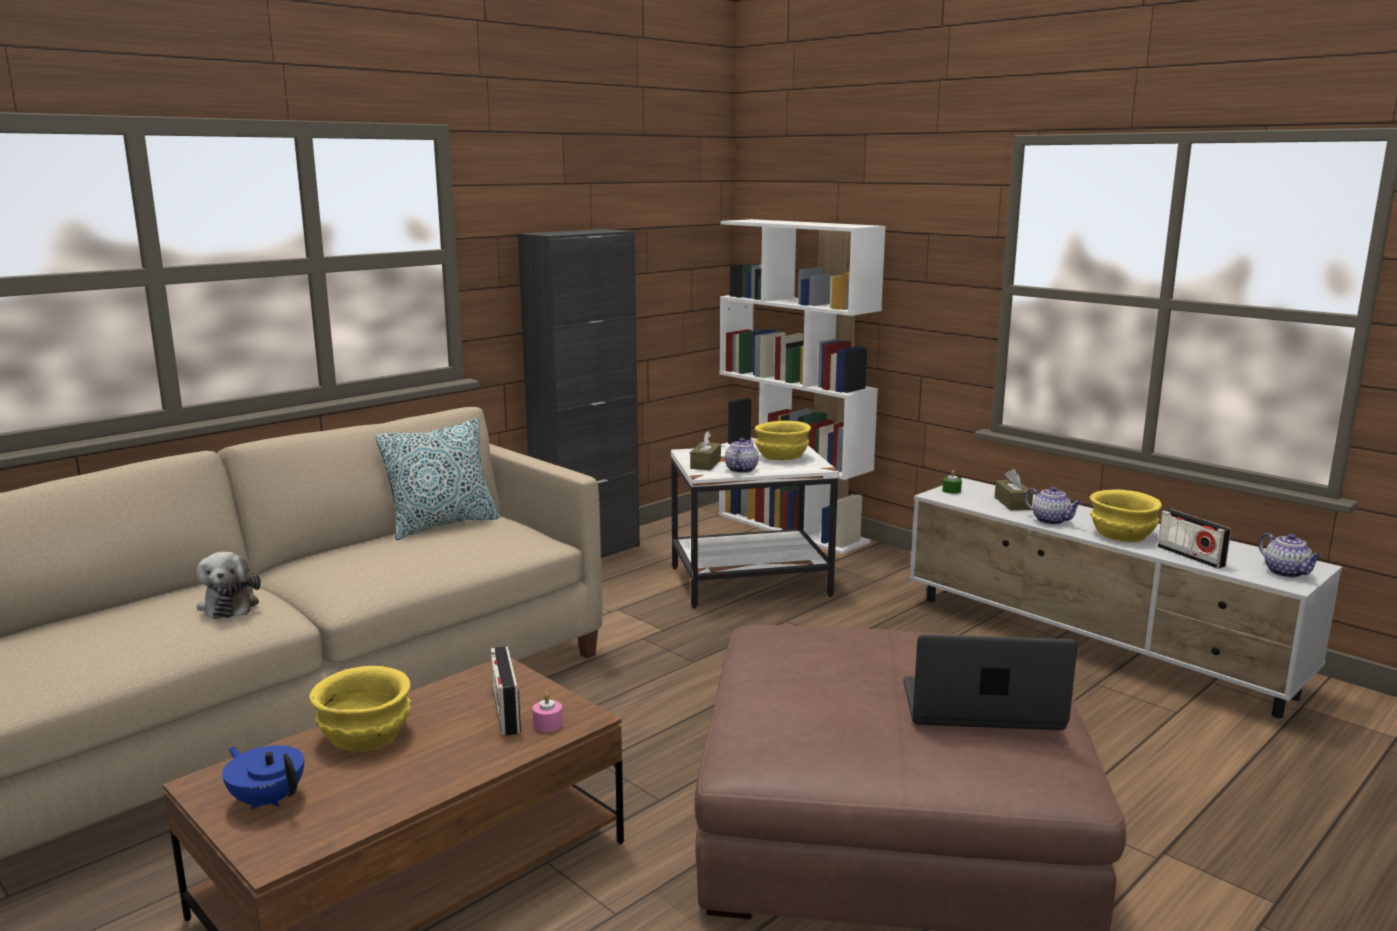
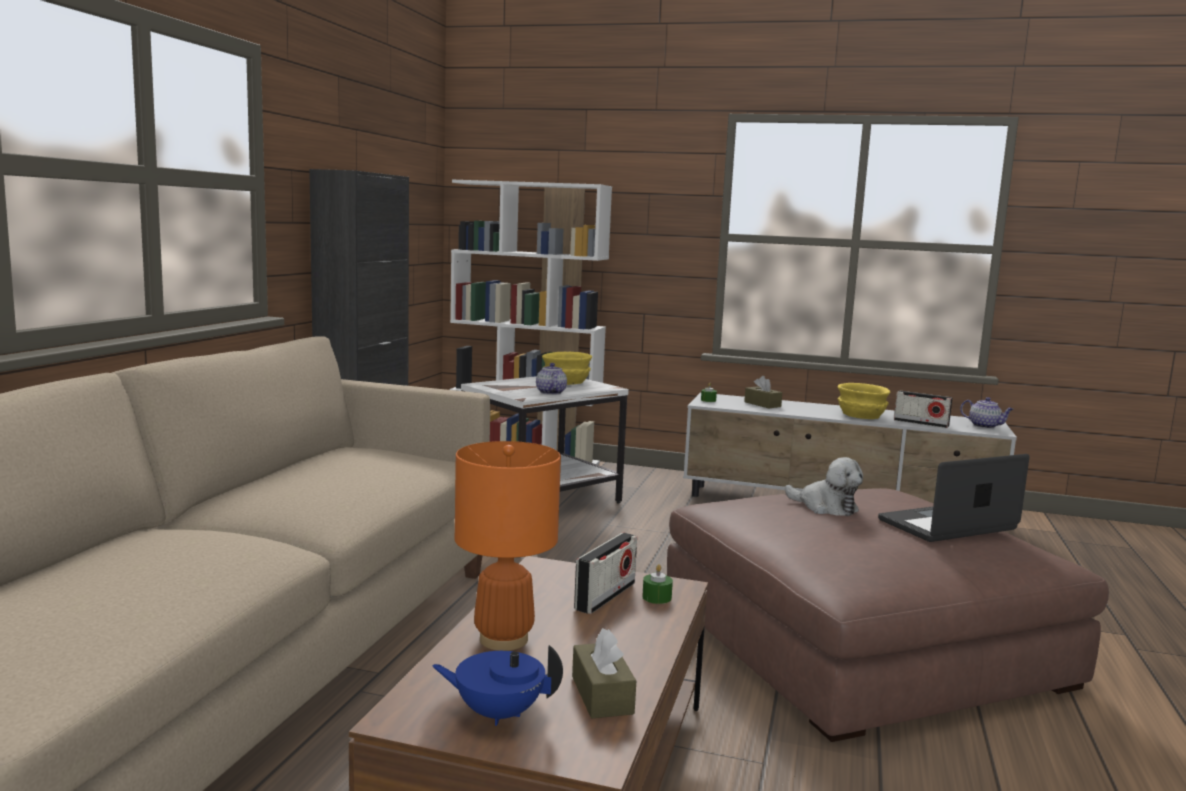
camera: 30 degrees left, 5 degrees down
(229, 605) = (216, 543): plush toy -> plush toy (825, 507)
(366, 734) = (503, 639): yellow bowl -> orange table lamp
(442, 525) = (328, 456): pillow -> none
(506, 712) = (605, 596): radio -> radio turned 105 degrees counterclockwise
(548, 724) = (657, 597): pink candle -> green candle
(705, 464) = (513, 391): brown tissue box -> brown tissue box (602, 695)
(1051, 521) = (805, 412): teapot -> none

